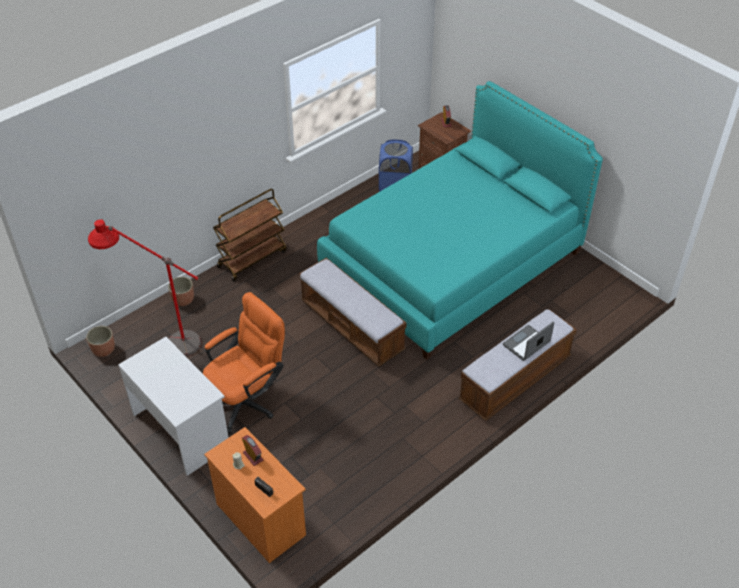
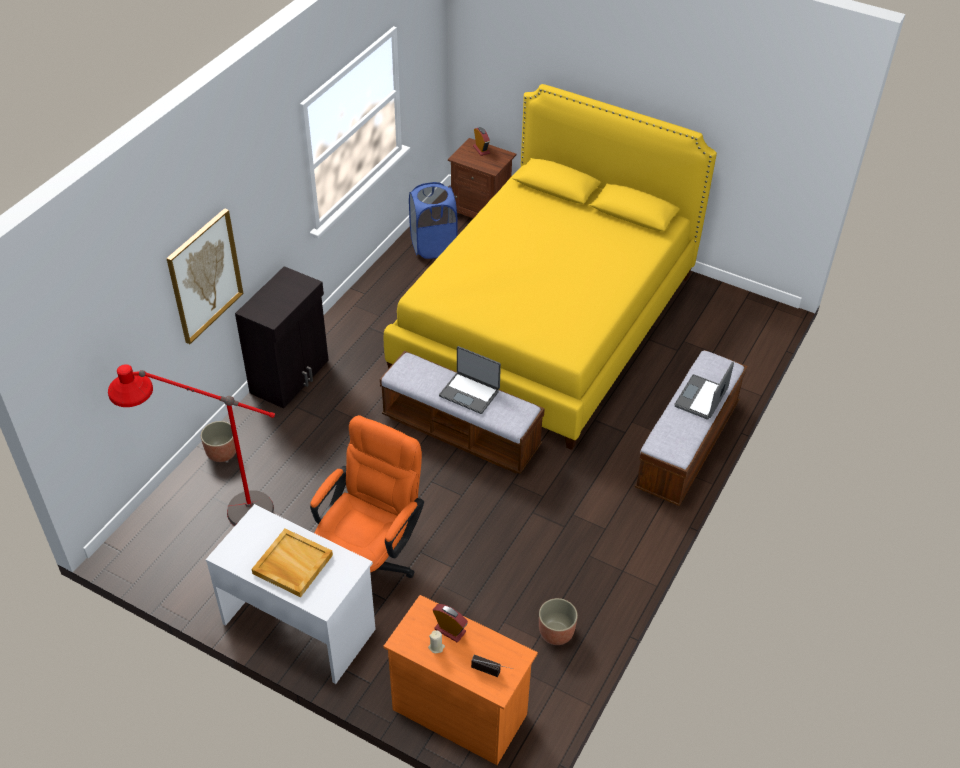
camera: 20 degrees left, 0 degrees up
(103, 349) = (140, 547): planter -> planter (556, 632)
(171, 383) = (292, 564): none -> beige tray
(185, 172) = (204, 276): none -> picture
(252, 258) = (291, 376): brown cart -> black cabinet
(356, 298) = (470, 393): none -> laptop
(452, 262) = (546, 322): turquoise bed -> yellow bed

